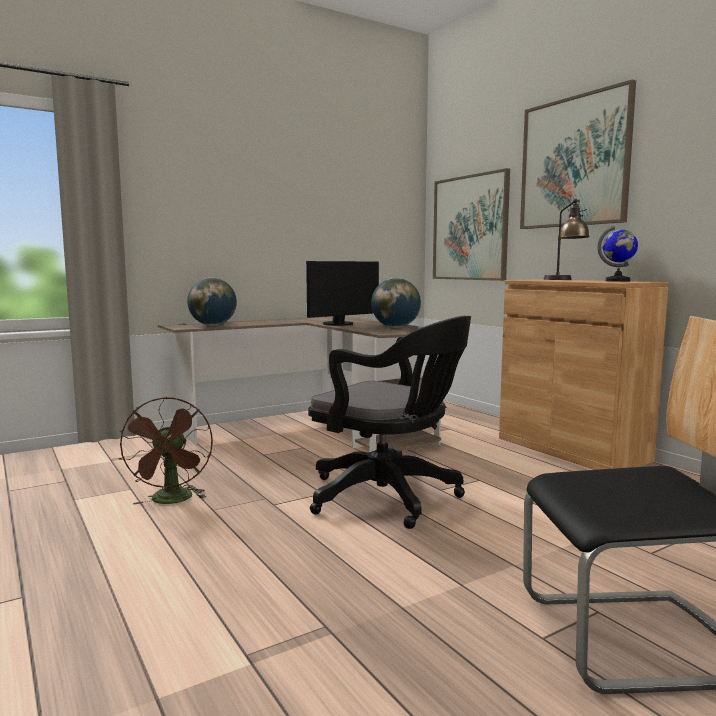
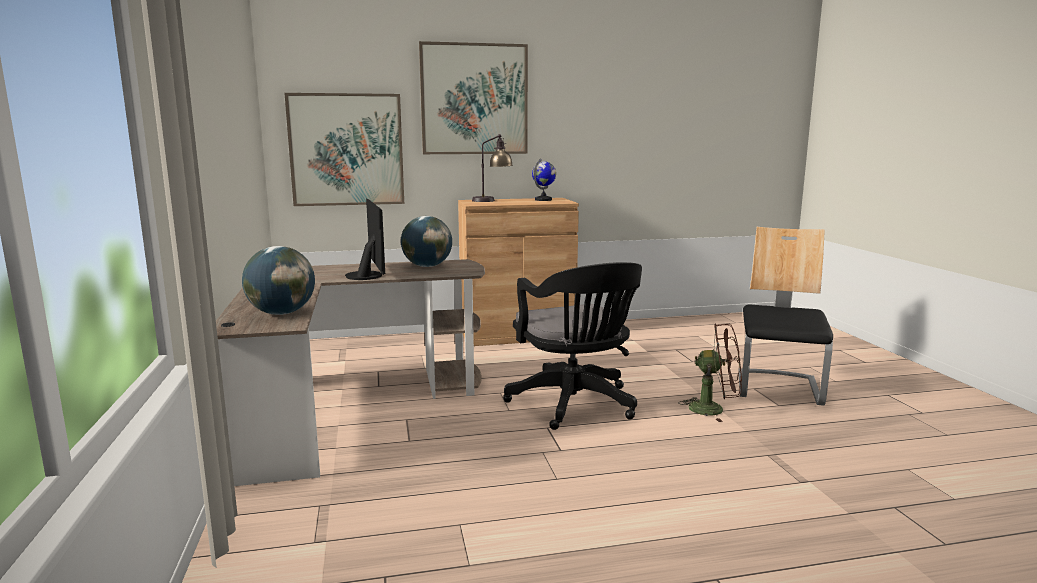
camera: 70 degrees left, 5 degrees up
(172, 501) = (519, 499): brown fan -> brown fan (714, 409)
(390, 498) = (575, 405): black office chair -> black office chair turned 105 degrees clockwise

